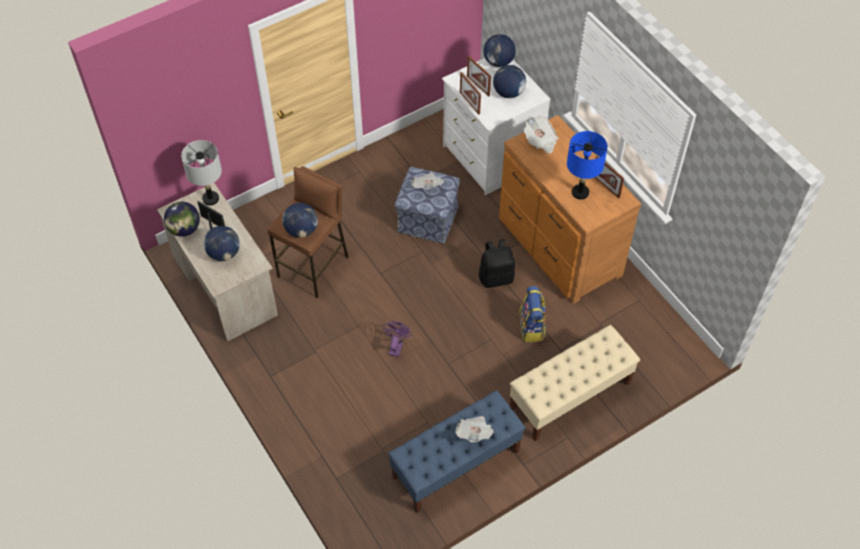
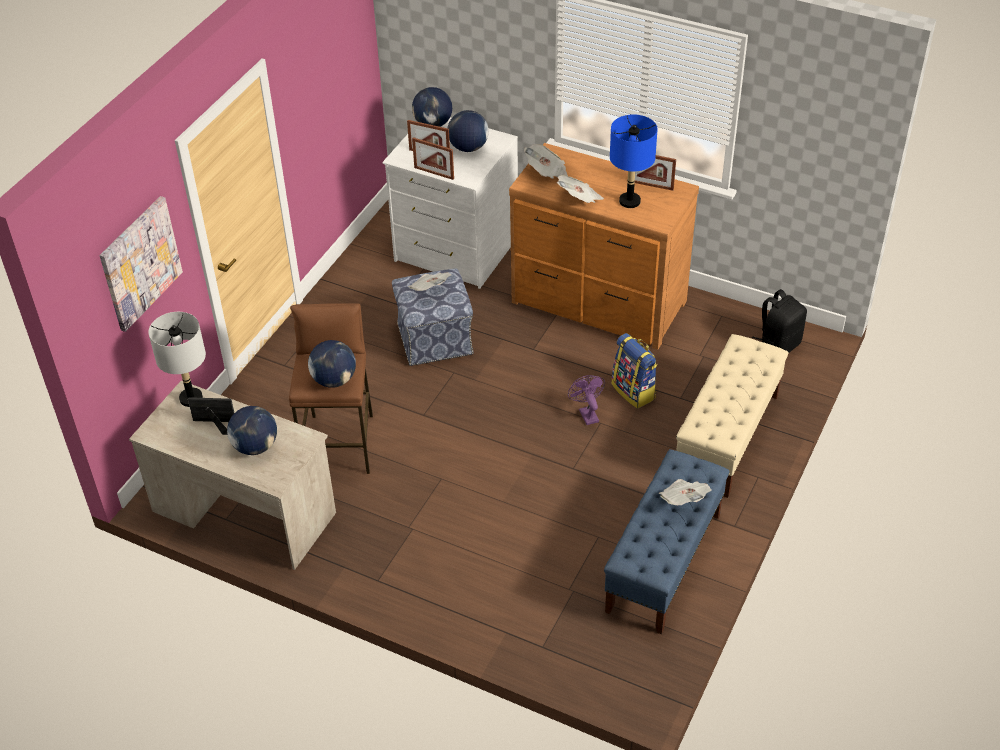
camera: 30 degrees left, 10 degrees down
(184, 229) = (183, 444): globe -> none
(198, 99) = (140, 263): none -> picture
(396, 346) = (501, 478): purple fan -> purple fan (586, 413)
(496, 277) = (556, 361): black backpack -> black backpack (778, 345)
(546, 174) = (580, 199): none -> newspaper

